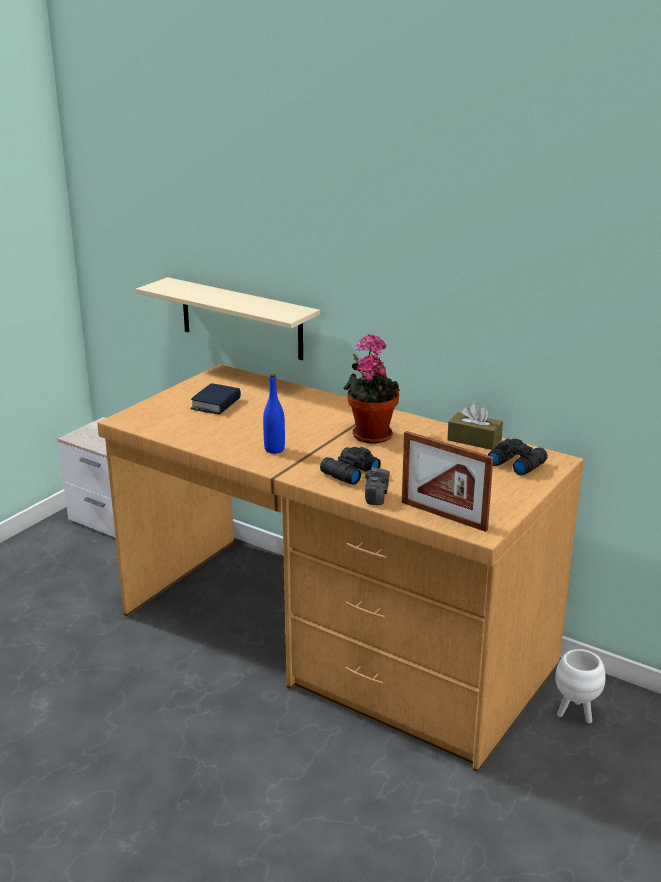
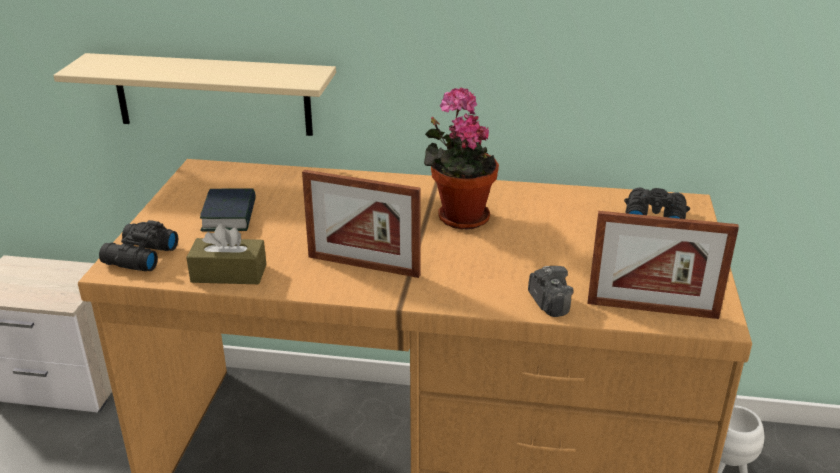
camera: 25 degrees left, 5 degrees up
(274, 449) = (363, 266): blue bottle -> picture frame
(348, 473) = (485, 277): black binoculars -> black binoculars (139, 256)
(474, 440) = (580, 197): brown tissue box -> brown tissue box (229, 273)

